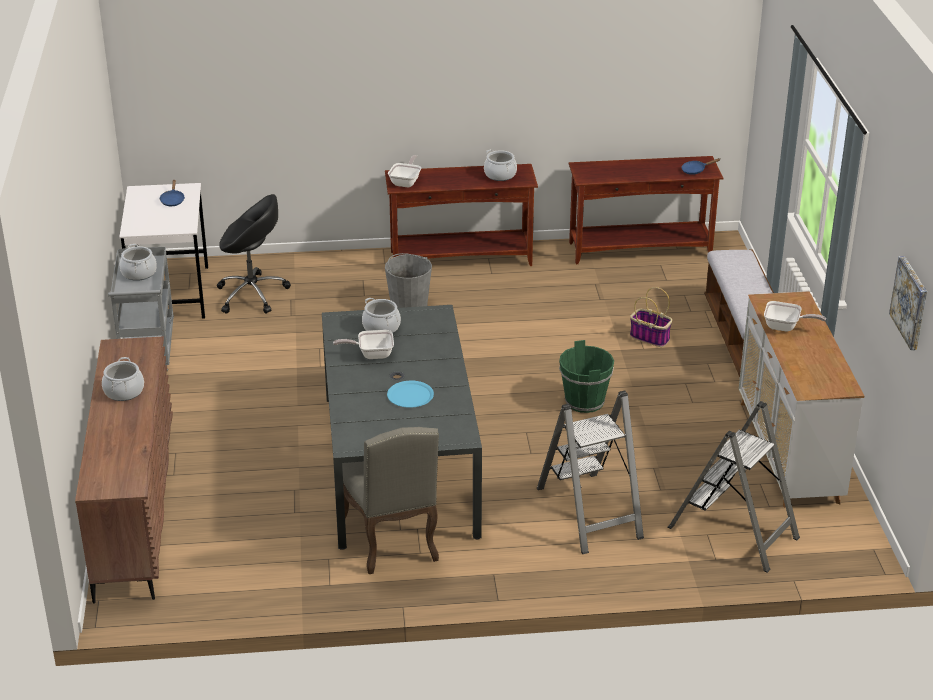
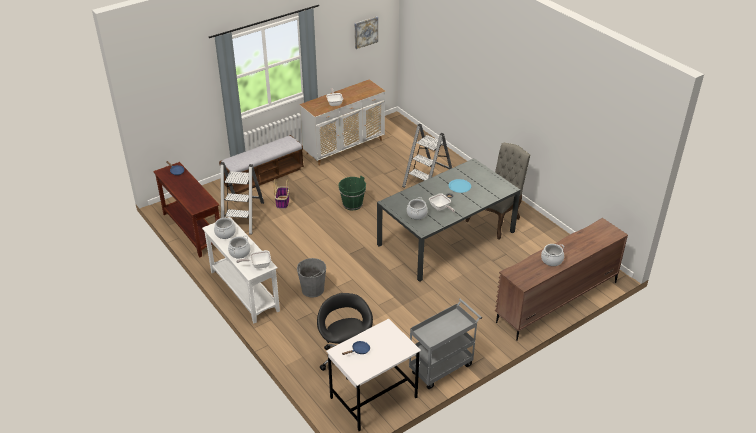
camera: 120 degrees left, 5 degrees up
(139, 273) = (438, 333): cooking pot -> cooking pot (240, 252)
(461, 258) = (244, 291): brown console table -> white console table
(734, 533) = (407, 146): grey step ladder -> grey step ladder (243, 216)

